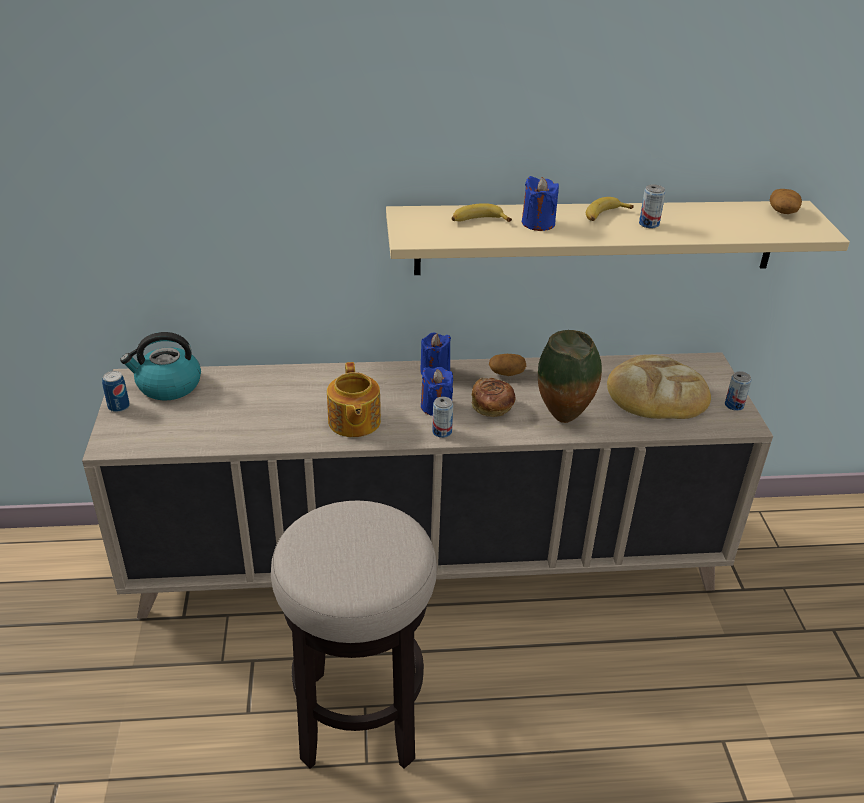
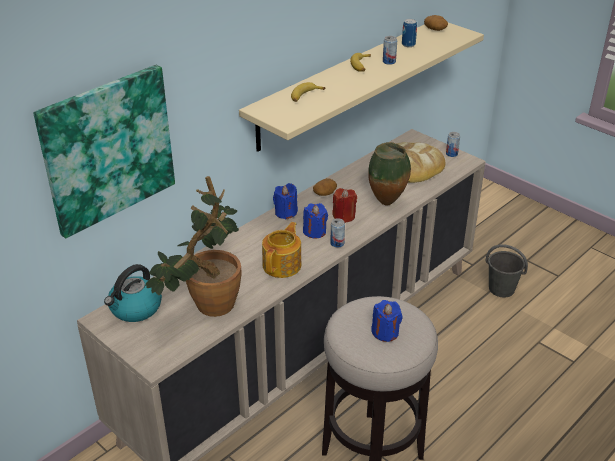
camera: 40 degrees left, 0 degrees up
(119, 407) = (122, 339): can -> can (408, 44)
(172, 183) = (107, 149): none -> picture
(224, 422) = (206, 308): none -> potted plant
(353, 422) = (283, 265): teapot -> teapot turned 105 degrees counterclockwise
(492, 407) = (344, 216): bread -> red candle
(538, 223) = (337, 84): blue candle -> blue candle (385, 332)
(749, 643) = (502, 289): none -> grey bucket

